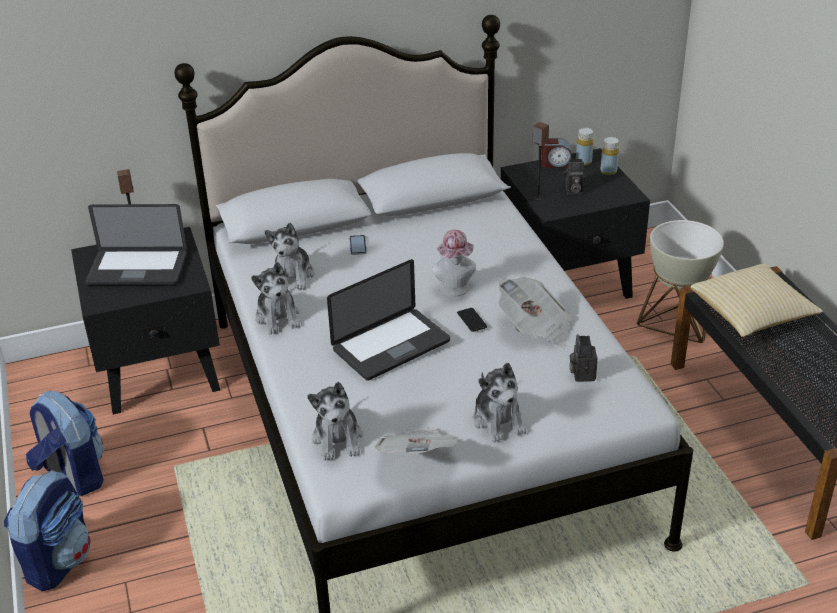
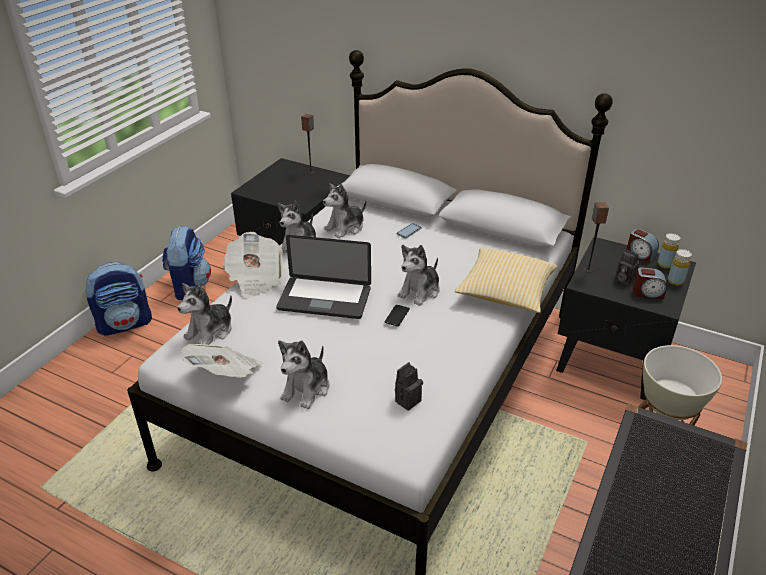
camera: 45 degrees right, 0 degrees up
(137, 269) = (291, 184): laptop -> none
(455, 290) = (420, 291): hat -> plush toy
(535, 328) = (428, 348): newspaper -> newspaper (255, 278)
(604, 192) = (647, 293): none -> alarm clock
(752, 314) = (659, 463): pillow -> pillow (505, 292)

